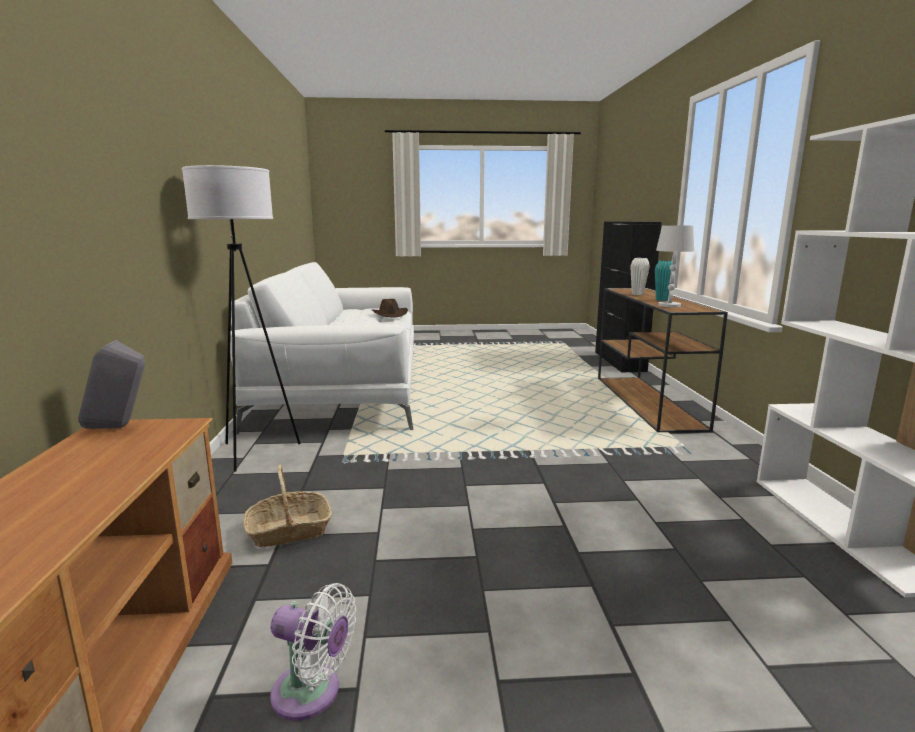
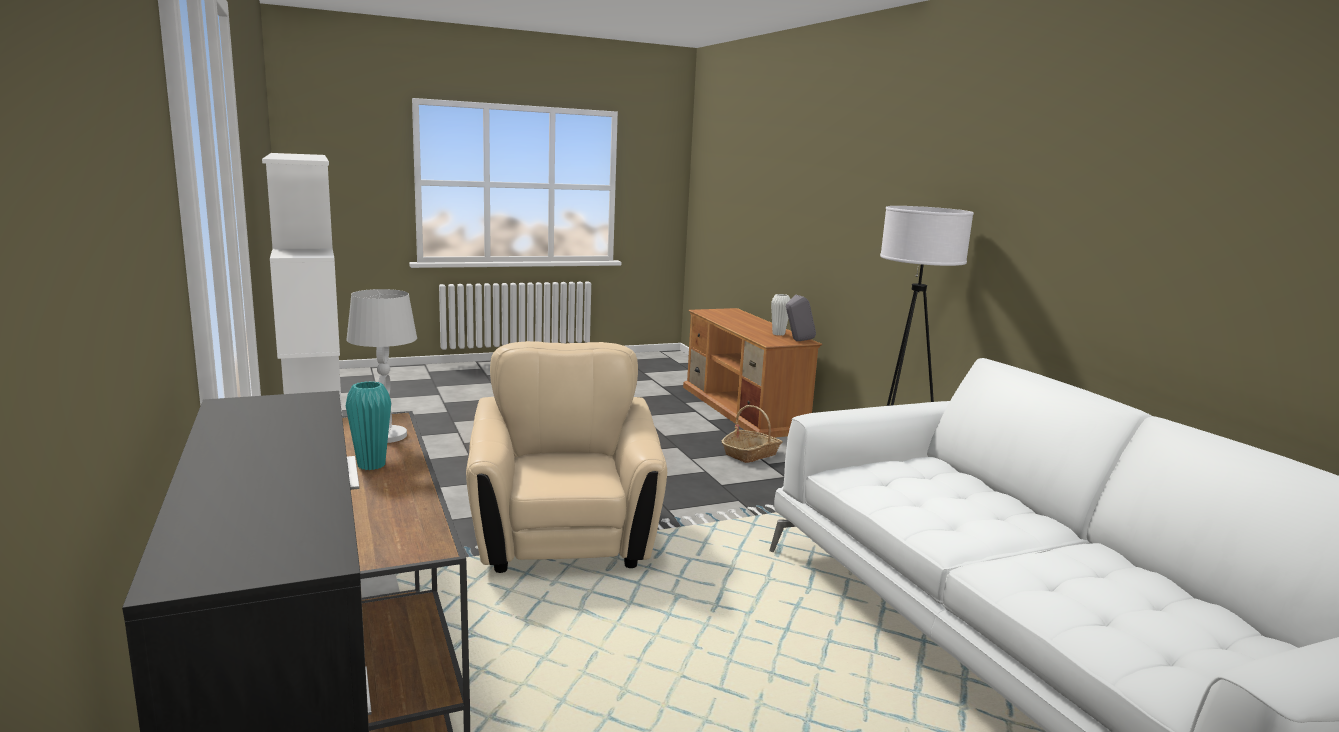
camera: 160 degrees right, 0 degrees up
(312, 693) = (658, 414): white fan -> none
(390, 314) = (1085, 612): brown hat -> none
(561, 454) = (564, 536): none -> beige armchair
(637, 294) = (401, 499): white vase -> white vase (778, 334)

